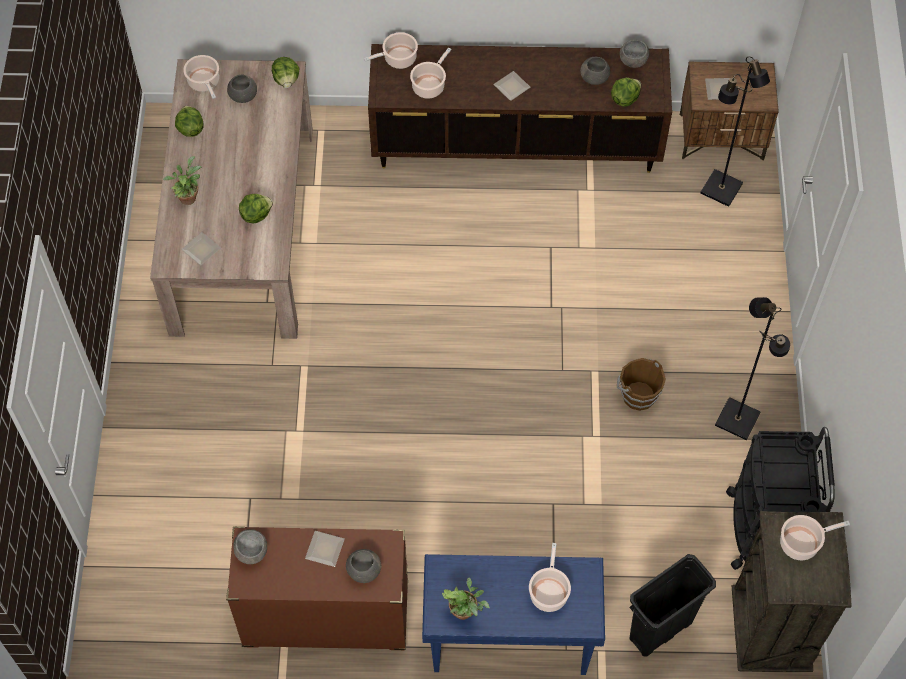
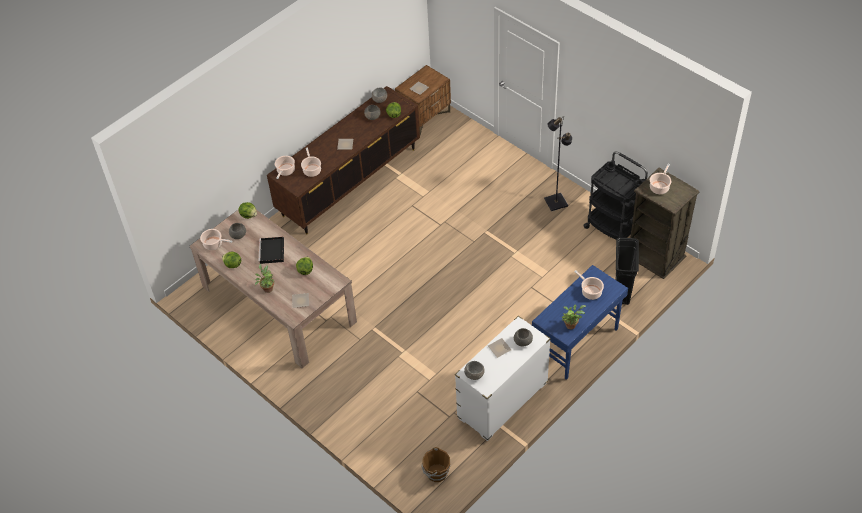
camera: 45 degrees left, 10 degrees down
(251, 153) = (272, 252): none -> black tray
(326, 616) = (502, 401): brown dresser -> white dresser
(638, 395) = (511, 225): brown bucket -> brown bucket (436, 473)
(721, 188) = (447, 133): black floor lamp -> none

